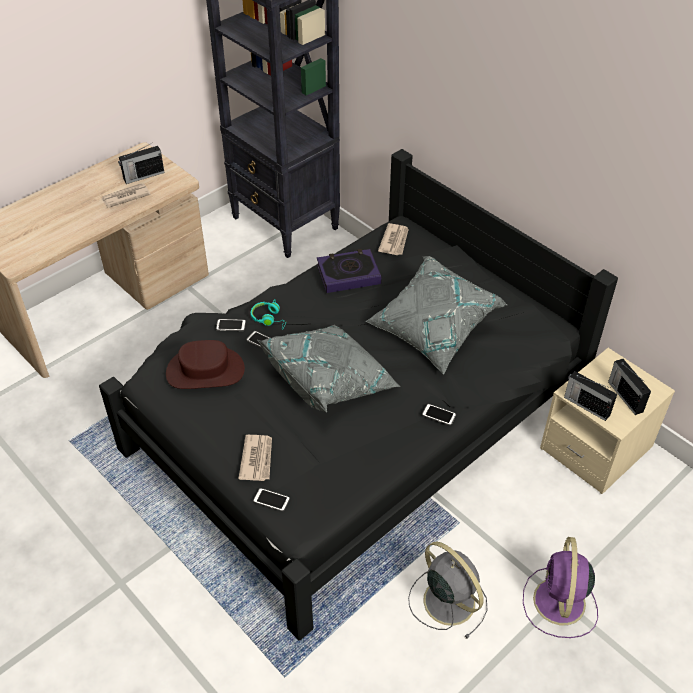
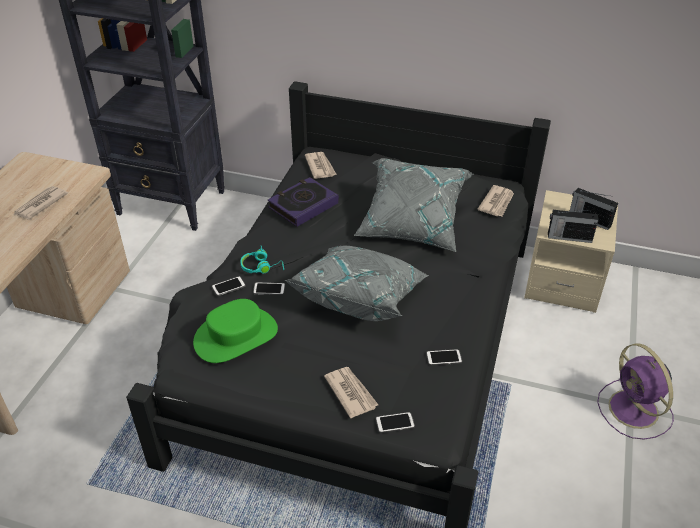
camera: 30 degrees left, 5 degrees down
(143, 176) = (45, 181): radio -> none
(205, 371) = (236, 336): brown hat -> green hat
(438, 415) = (477, 286): phone -> phone (444, 358)
(447, 599) = (552, 452): grey fan -> none
(531, 341) = (497, 203): none -> newspaper

